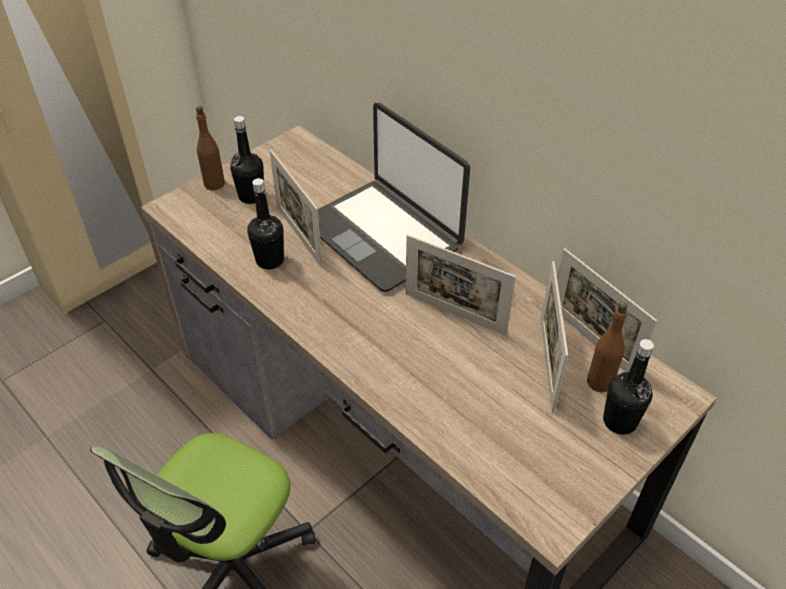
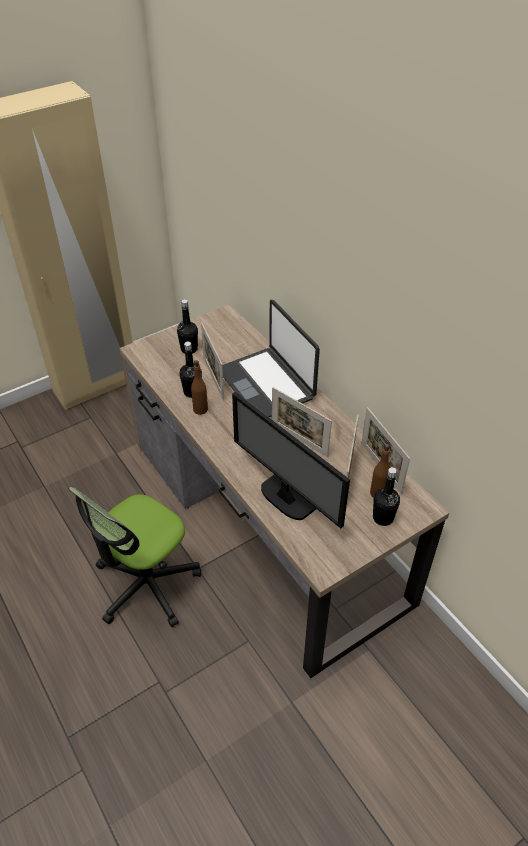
camera: 10 degrees right, 0 degrees up
(214, 184) = (167, 338): brown bottle -> brown bottle (200, 409)
(458, 413) = (285, 499): none -> monitor

